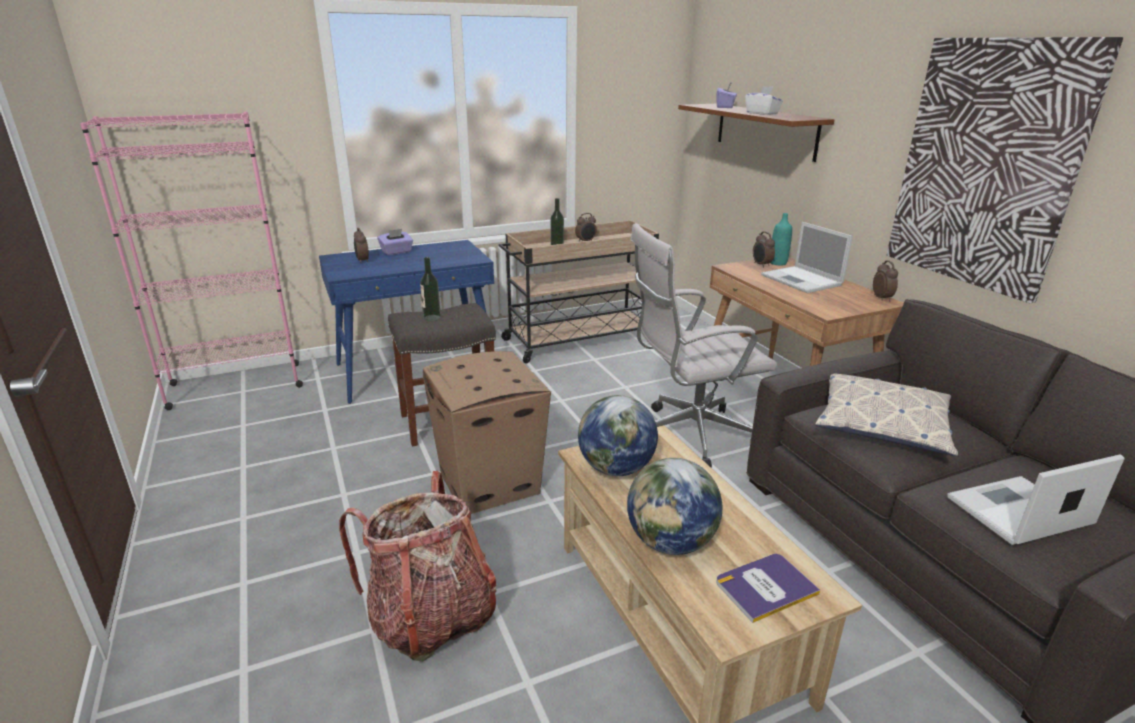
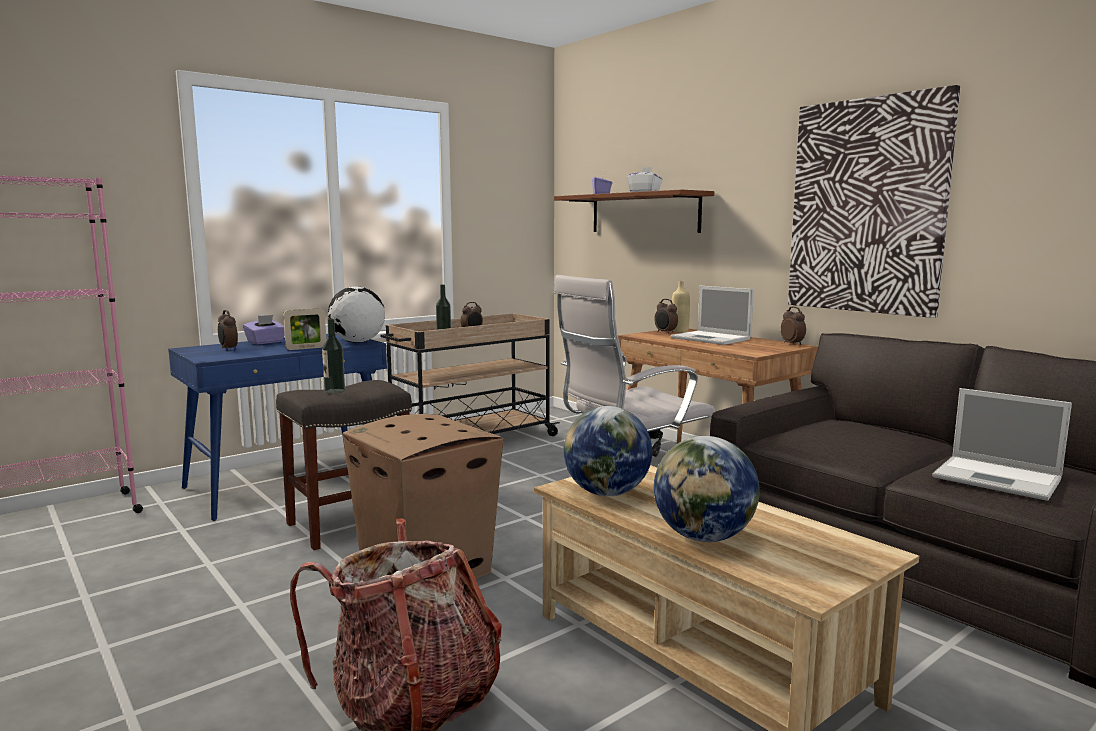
camera: 15 degrees left, 15 degrees down
(423, 265) = (306, 348): none -> picture frame
(470, 258) = (357, 342): none -> globe
(765, 587) = (821, 555): book -> none
(778, 263) = (679, 331): turquoise bottle -> beige bottle
(882, 424) = (840, 438): pillow -> none
(1017, 512) = (999, 478): laptop -> laptop turned 105 degrees counterclockwise

